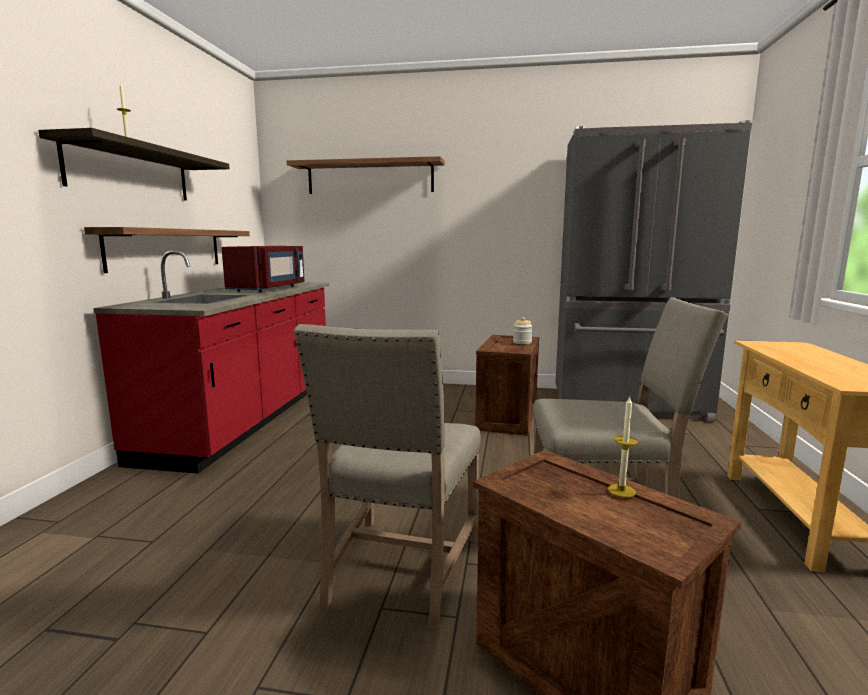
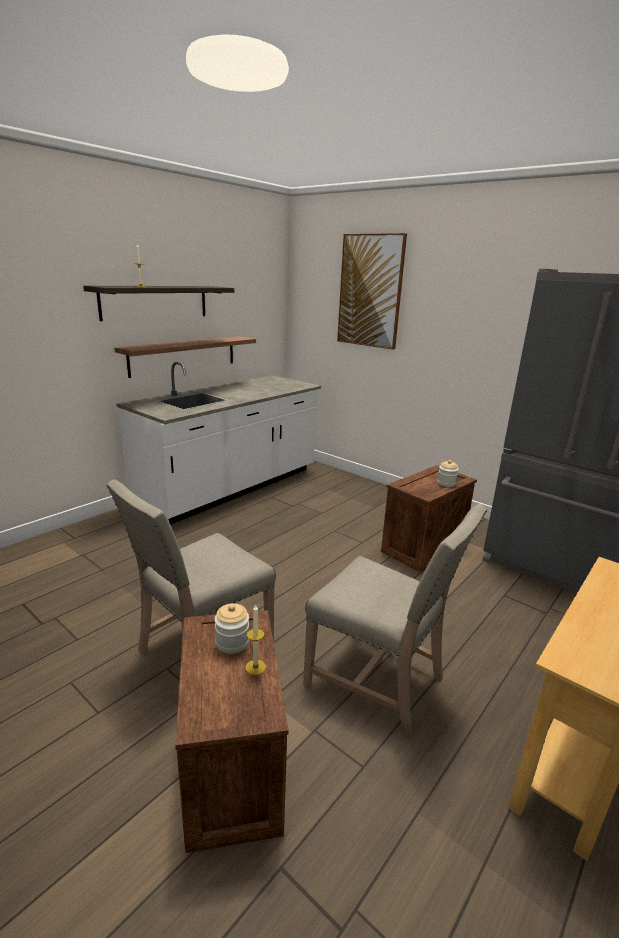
camera: 30 degrees right, 10 degrees up
(247, 418) = (231, 488): red counter -> white counter
(269, 289) = (257, 391): red microwave -> none
(370, 177) = (370, 291): shelf -> picture
(563, 482) = (232, 642): none -> jar

